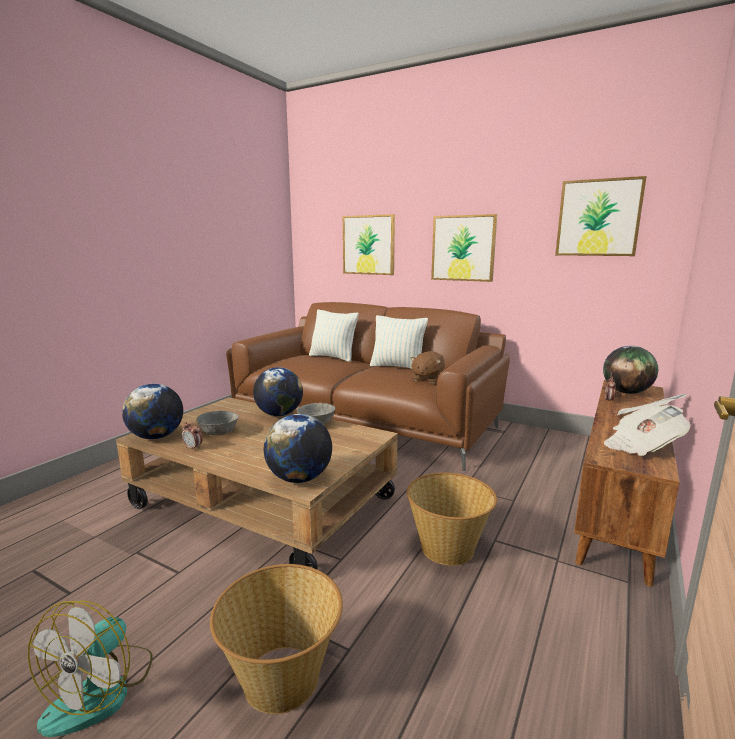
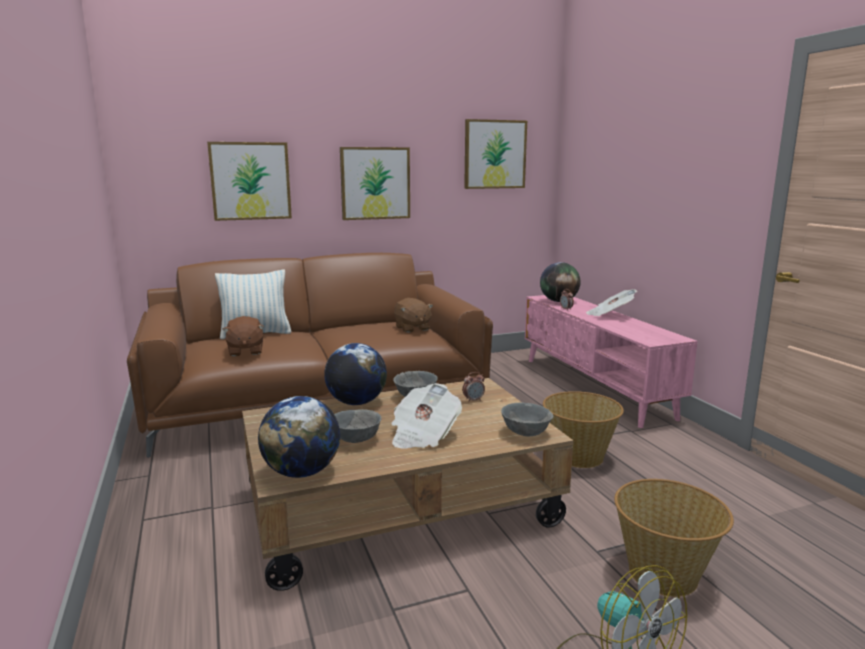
camera: 50 degrees left, 0 degrees up
(193, 448) = (376, 460): alarm clock -> alarm clock (473, 400)
(298, 365) = (245, 351): none -> brown plush toy
(299, 478) = (526, 433): globe -> grey bowl
(398, 367) = (354, 325): pillow -> none
(618, 504) = (595, 387): brown tv stand -> pink tv stand
(641, 446) = (646, 330): newspaper -> newspaper (423, 435)

